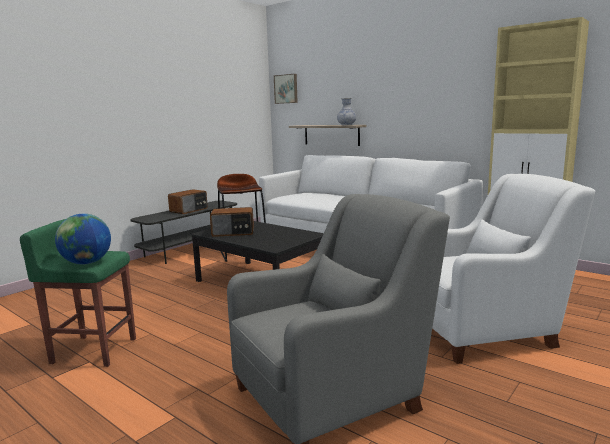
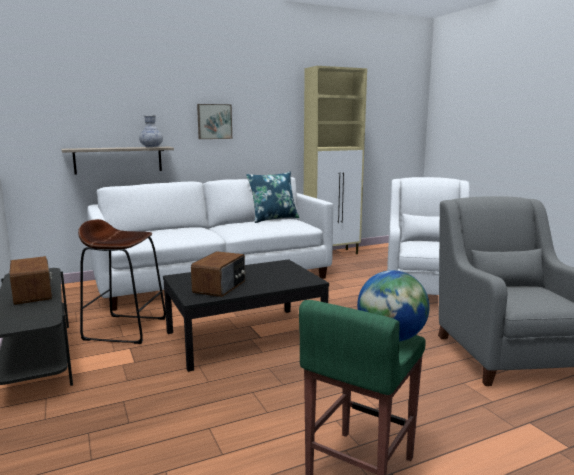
camera: 65 degrees left, 0 degrees up
(286, 89) = (30, 97): picture -> picture (214, 121)
(426, 204) = (273, 219): none -> blue pillow

